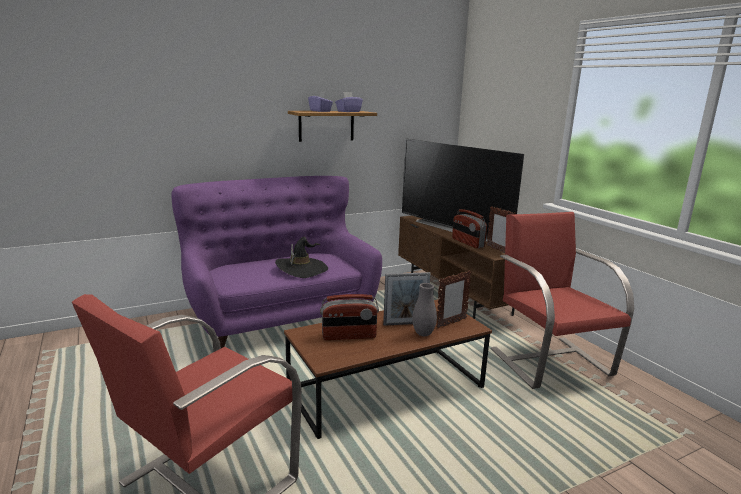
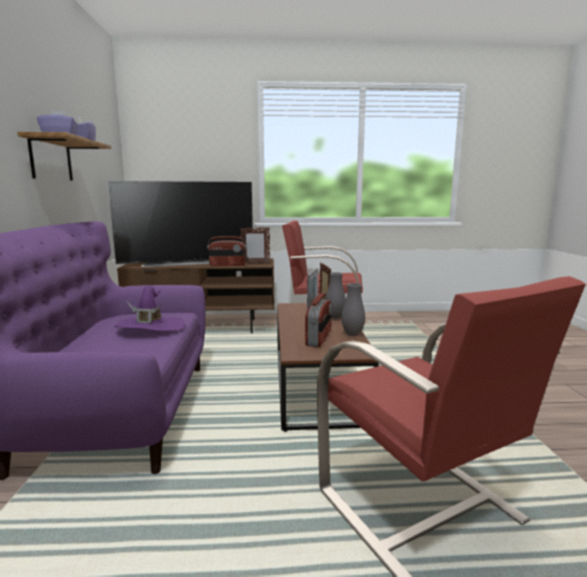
camera: 65 degrees left, 5 degrees down
(302, 269) = (150, 327): black hat -> purple hat
(375, 351) = (352, 334): none -> grey vase

